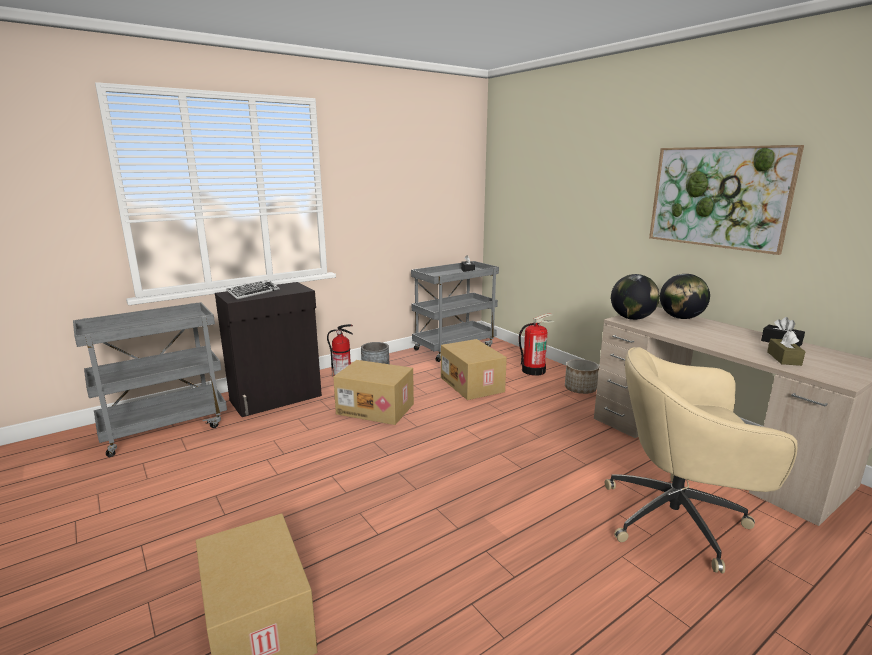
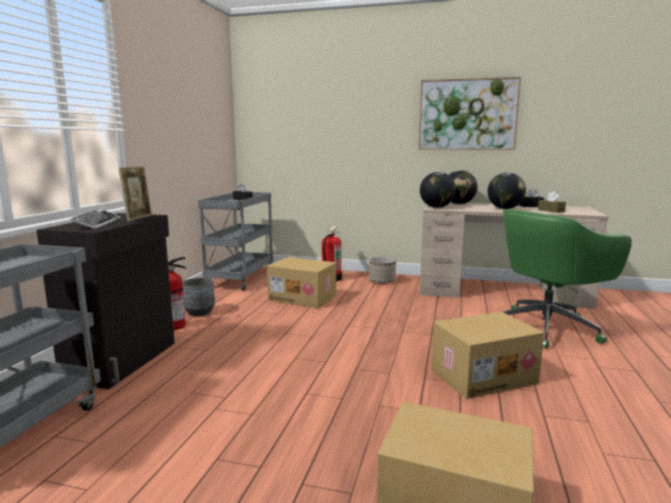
camera: 40 degrees left, 5 degrees down
(288, 291) = (138, 218): none -> picture frame
(376, 408) = (252, 336): cardboard box -> cardboard box (483, 375)
(678, 519) = (548, 328): beige office chair -> green office chair
(720, 339) = (505, 208): none -> globe

